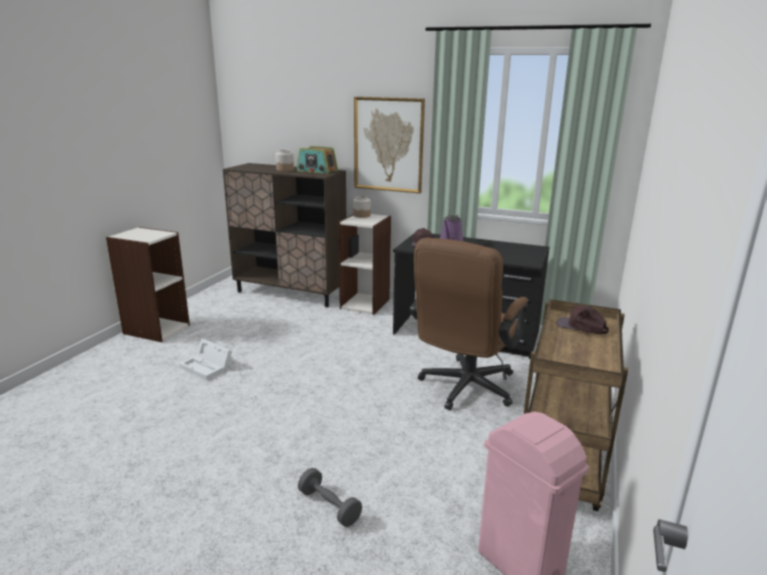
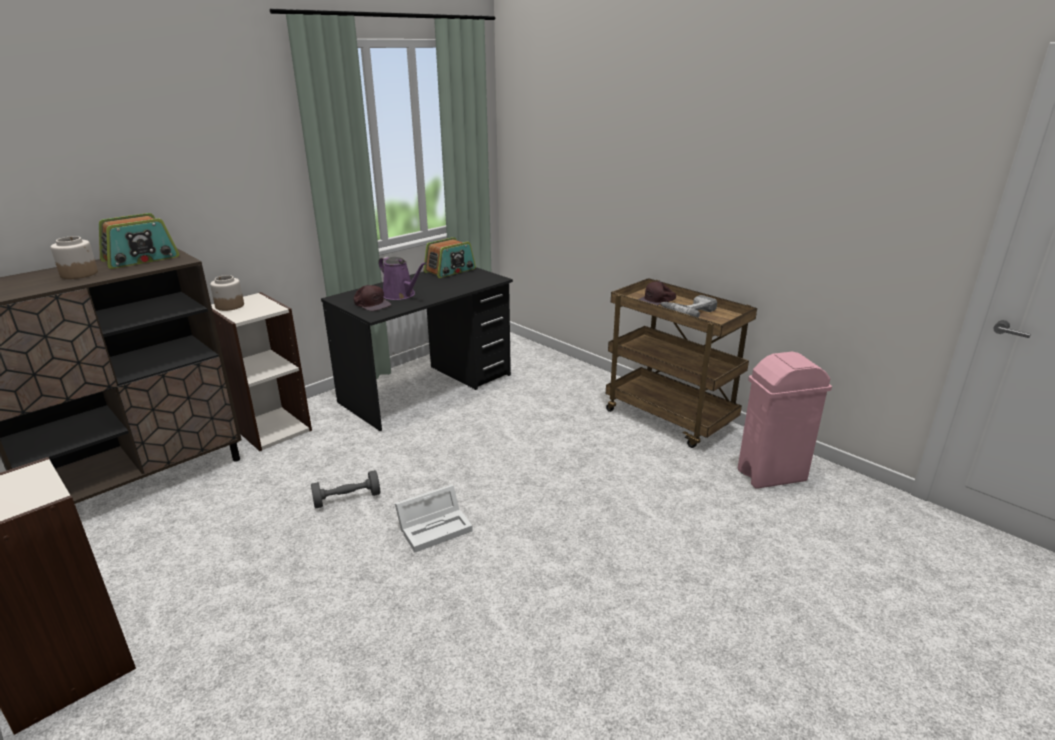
camera: 65 degrees left, 5 degrees up
(208, 367) = (302, 612): white storage box -> white storage box (436, 527)
(329, 506) = (675, 555): grey dumbbell -> grey dumbbell (347, 499)
(388, 145) = (233, 189): picture -> none
(463, 389) = (533, 425): brown office chair -> none
(523, 248) = (450, 270): none -> radio
(578, 345) = (688, 311): none -> power drill

